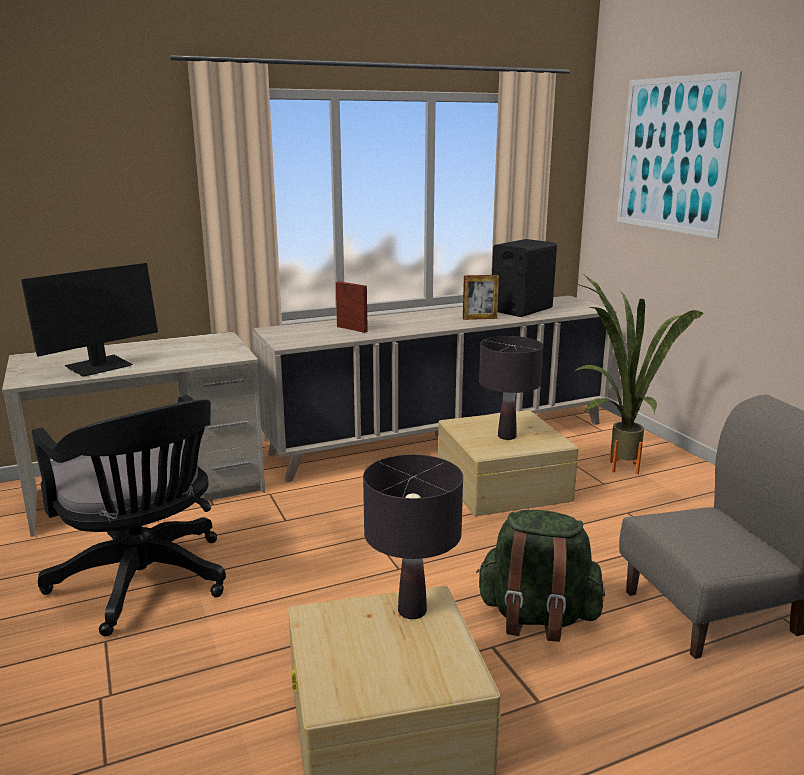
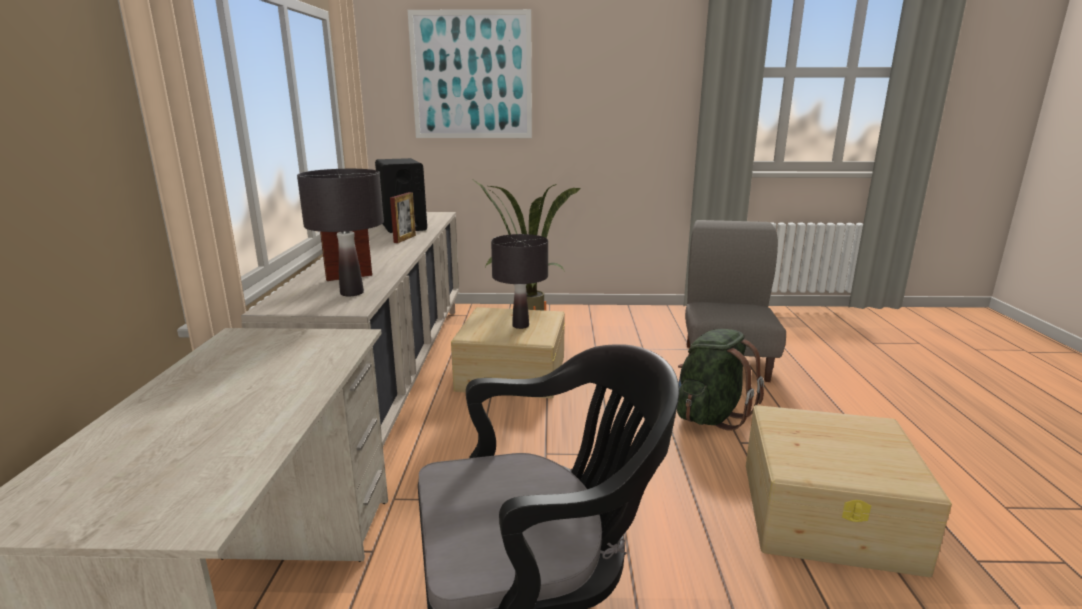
camera: 65 degrees left, 0 degrees up
(99, 367) = (236, 433): monitor -> none
(412, 611) = (792, 424): black table lamp -> black table lamp (352, 293)

